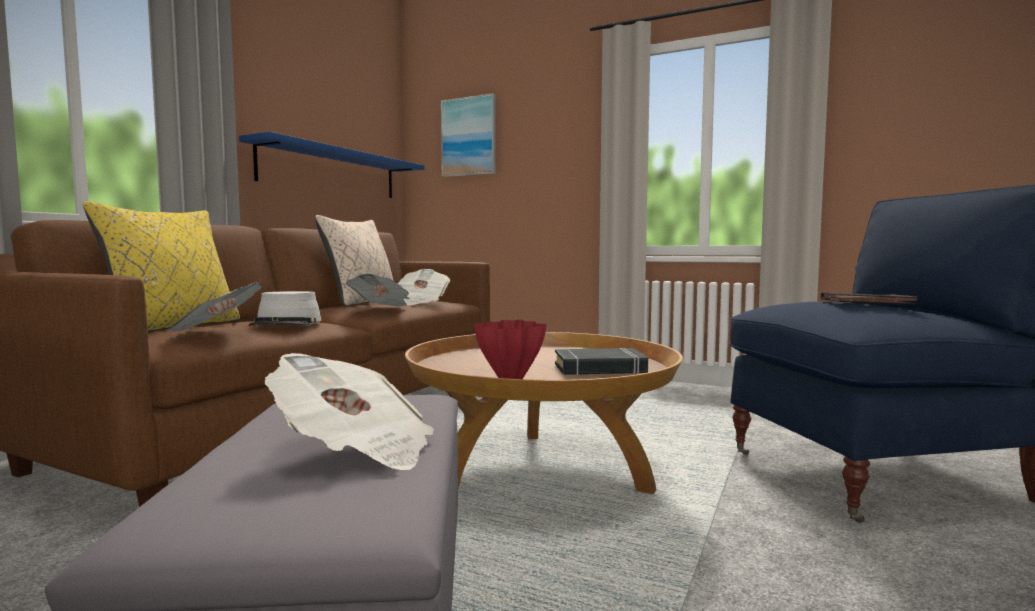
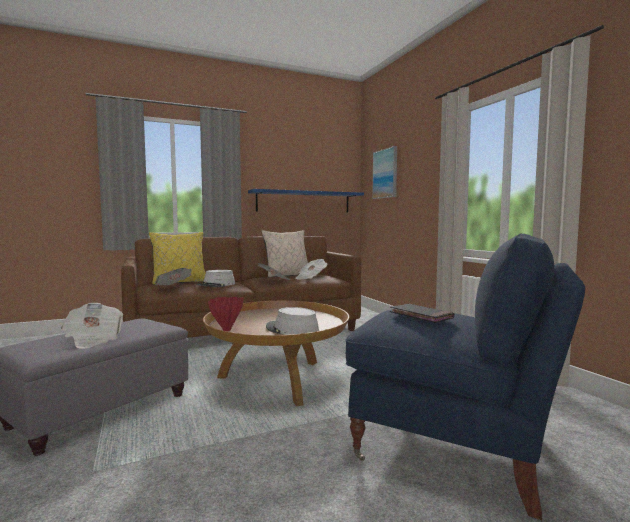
camera: 40 degrees right, 0 degrees up
(600, 369) = (292, 330): black book -> grey hat

